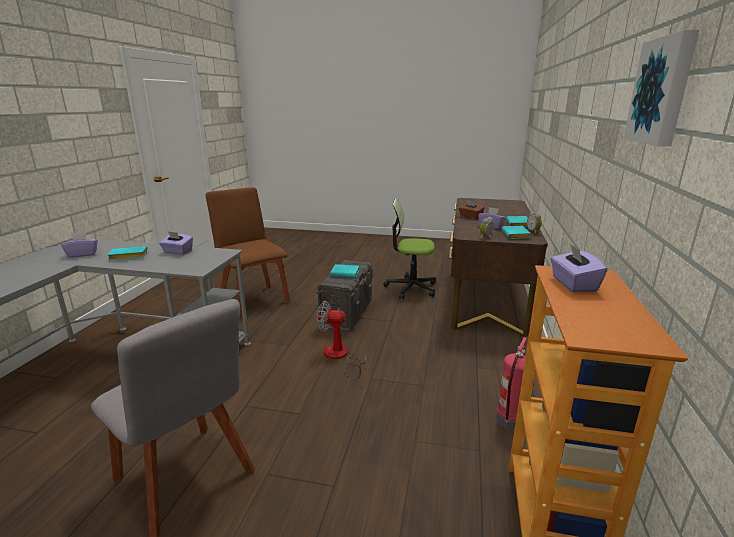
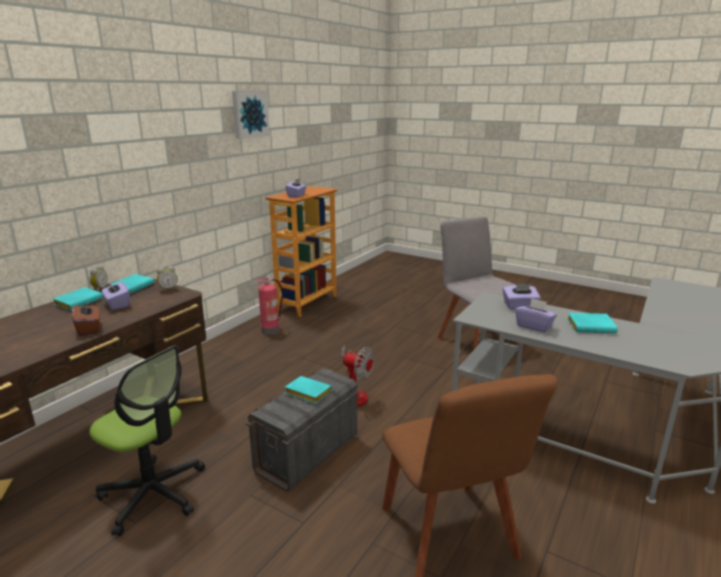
camera: 160 degrees left, 0 degrees up
(82, 254) = (661, 340): purple tissue box -> purple tissue box (519, 306)

